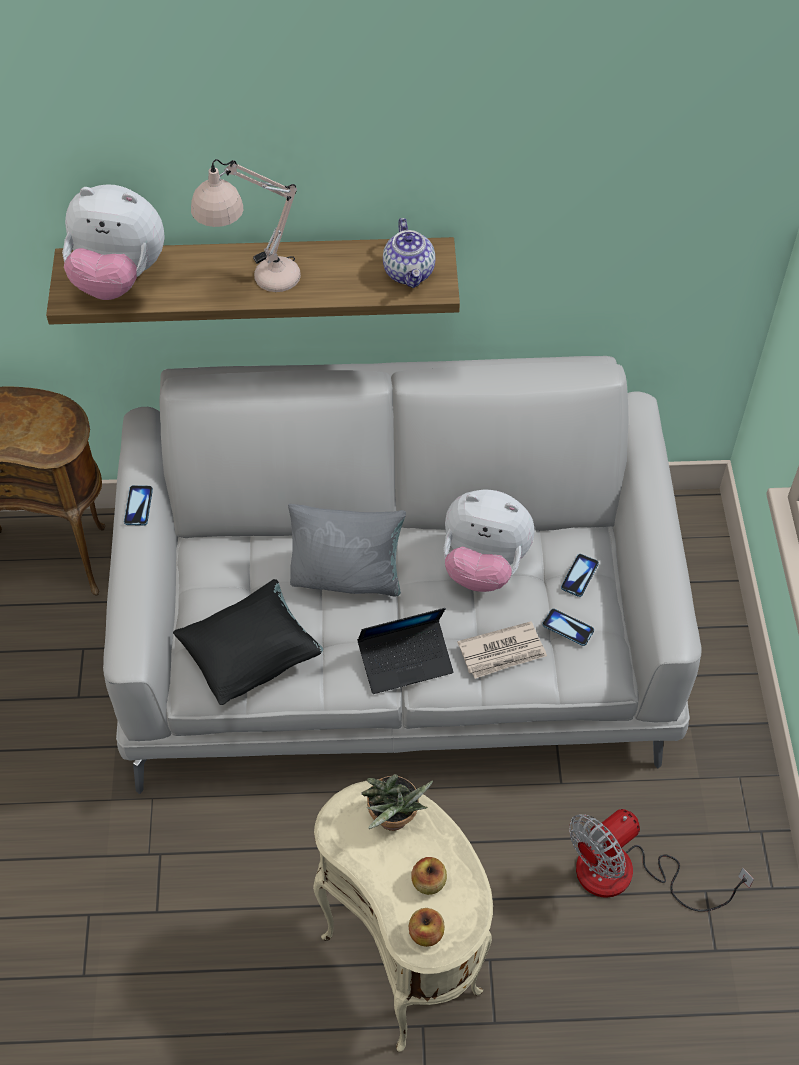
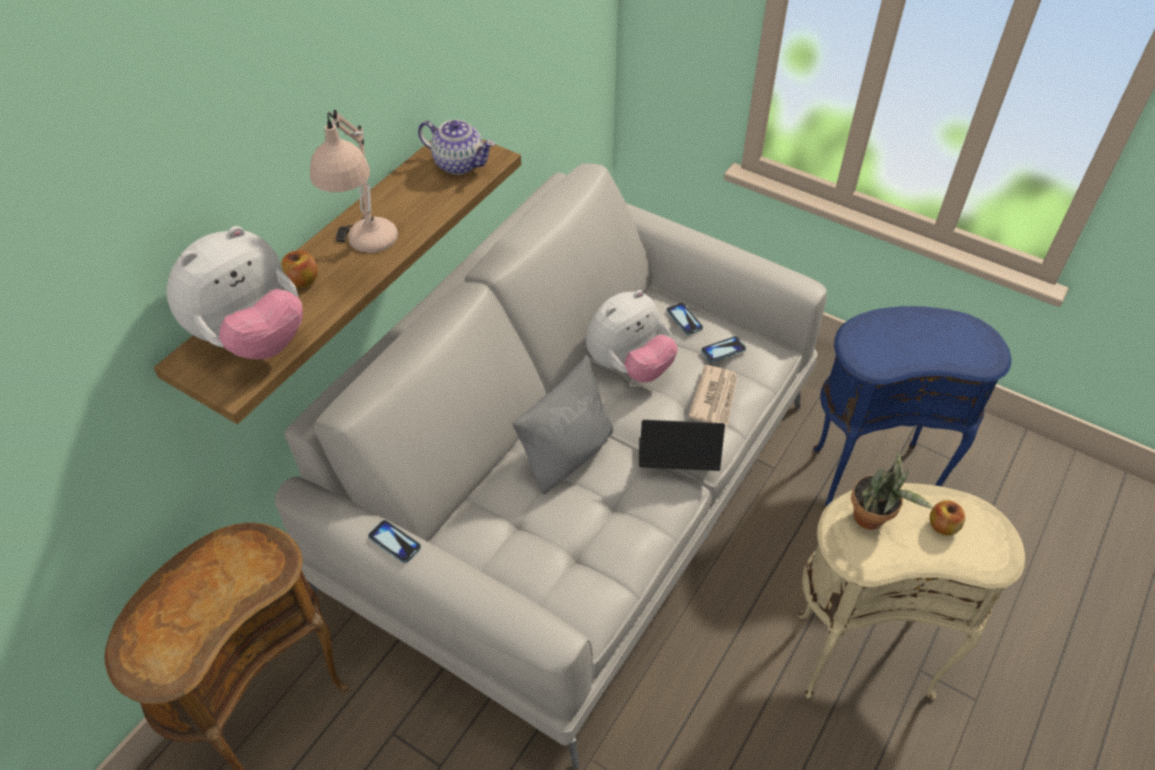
camera: 55 degrees left, 5 degrees down
(251, 656) = (591, 560): black pillow -> none
(405, 661) = (677, 459): laptop -> laptop turned 105 degrees counterclockwise
(426, 933) = (988, 552): apple -> apple (302, 281)
(626, 875) = (870, 474): fan -> blue side table

